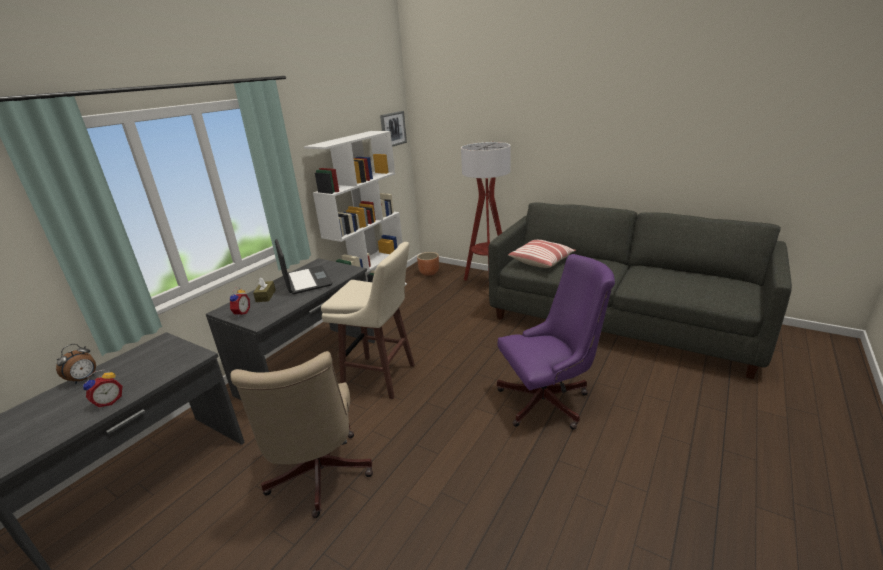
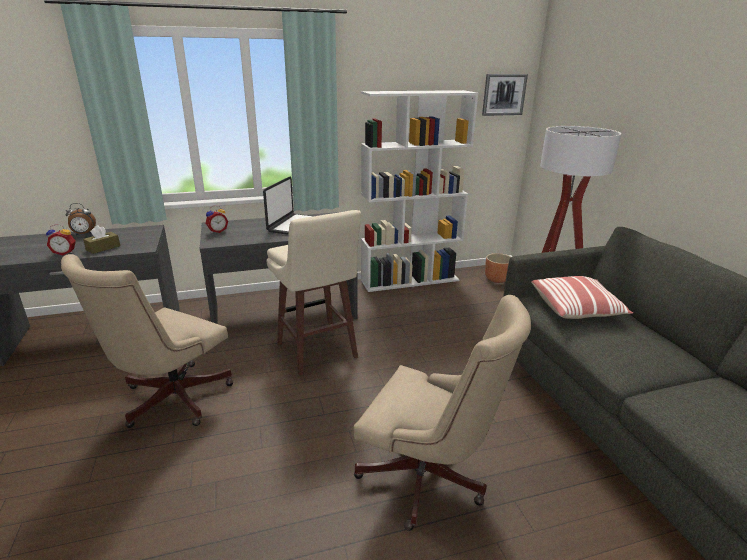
camera: 40 degrees right, 0 degrees up
(265, 296) = (253, 225): brown tissue box -> brown tissue box (103, 248)
(549, 401) = (428, 480): purple office chair -> beige office chair

